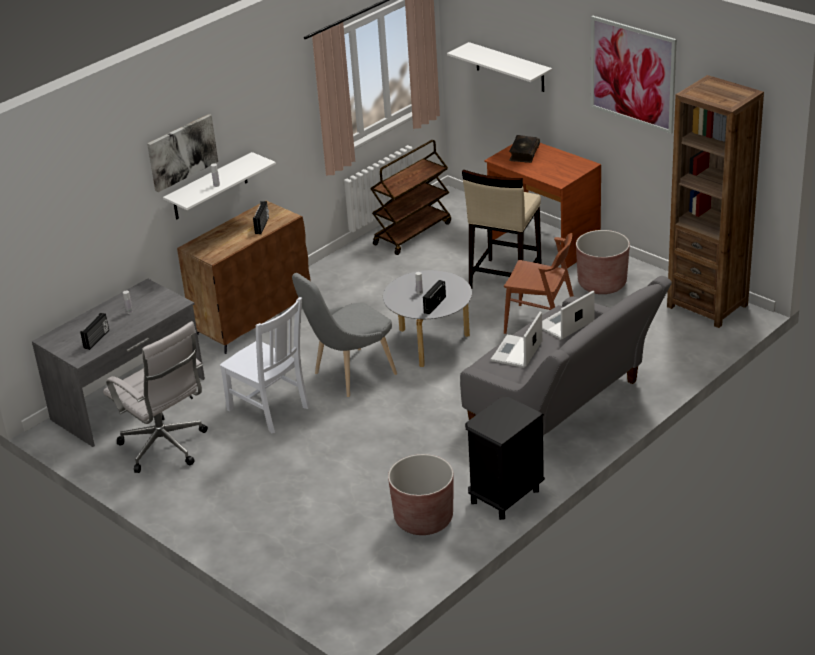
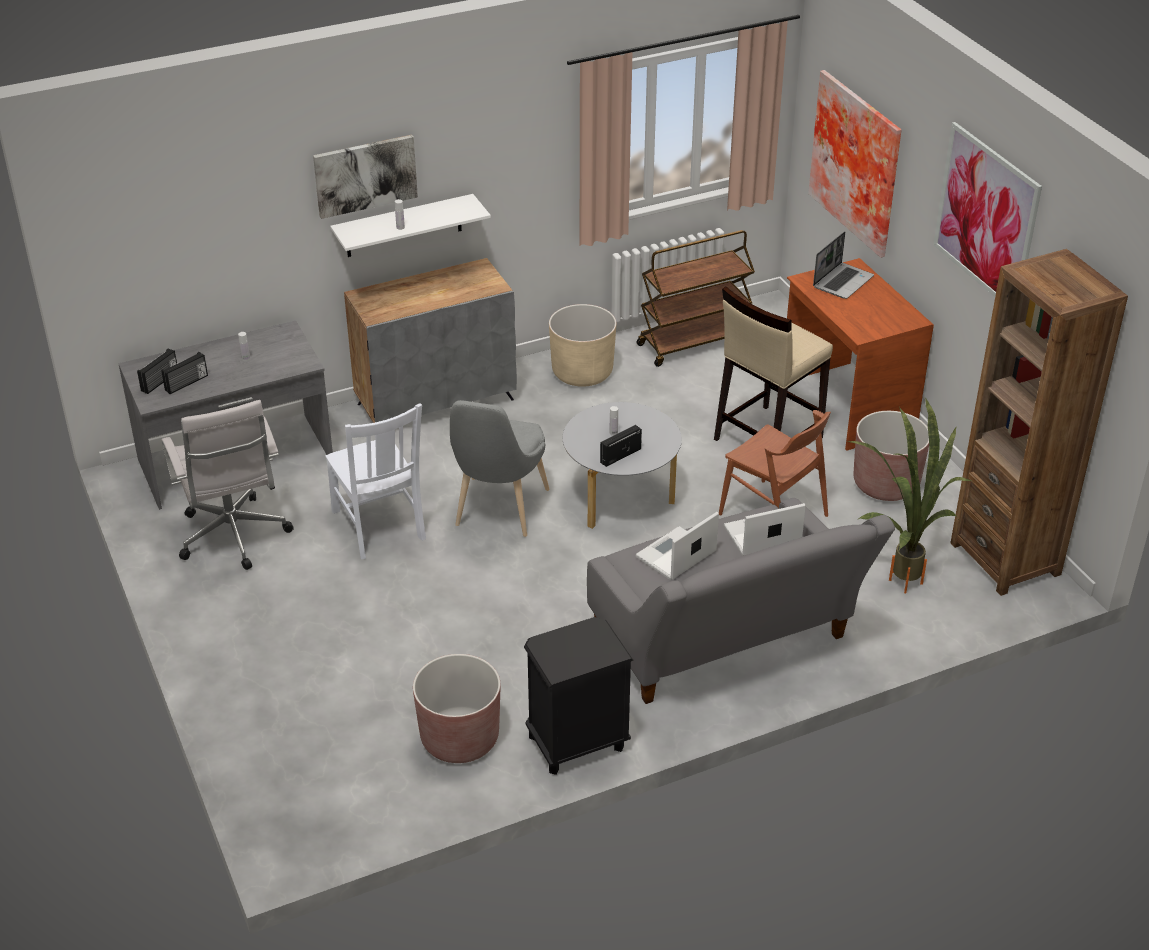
camera: 20 degrees right, 5 degrees up
(253, 319) = (436, 401): brown cabinet -> grey cabinet
(262, 225) = (459, 291): radio -> radio (160, 381)
(346, 272) = (582, 372): none -> beige planter
(350, 375) = (498, 512): grey chair -> grey chair turned 60 degrees counterclockwise
(510, 67) = (859, 161): white shelf -> picture
(523, 154) = (842, 281): book -> laptop
(648, 334) = (901, 575): none -> potted plant

